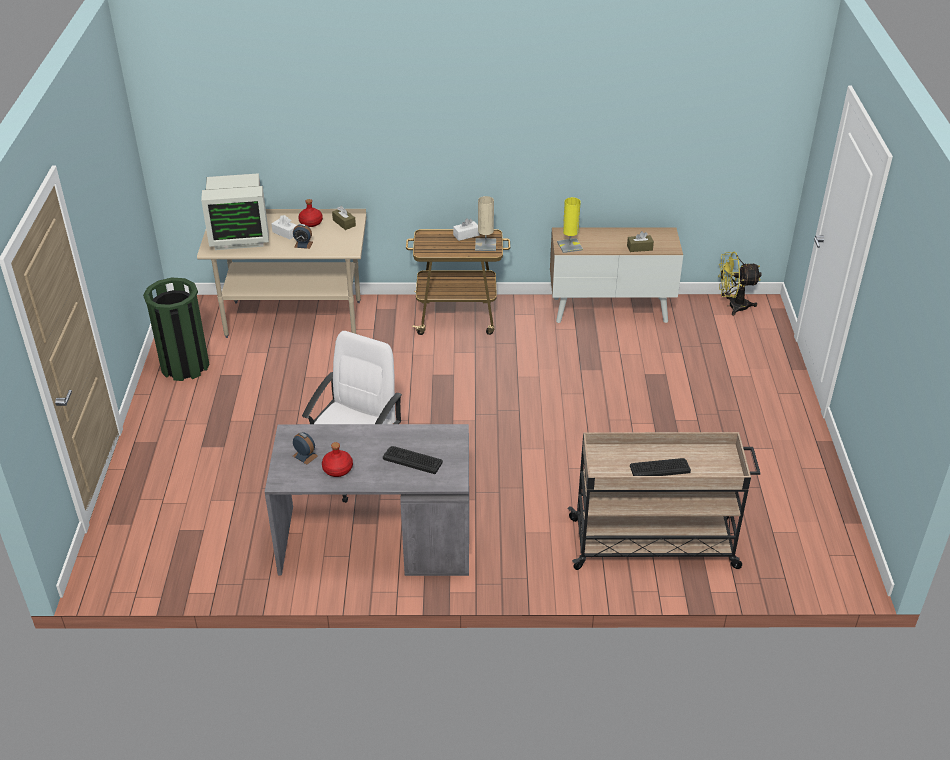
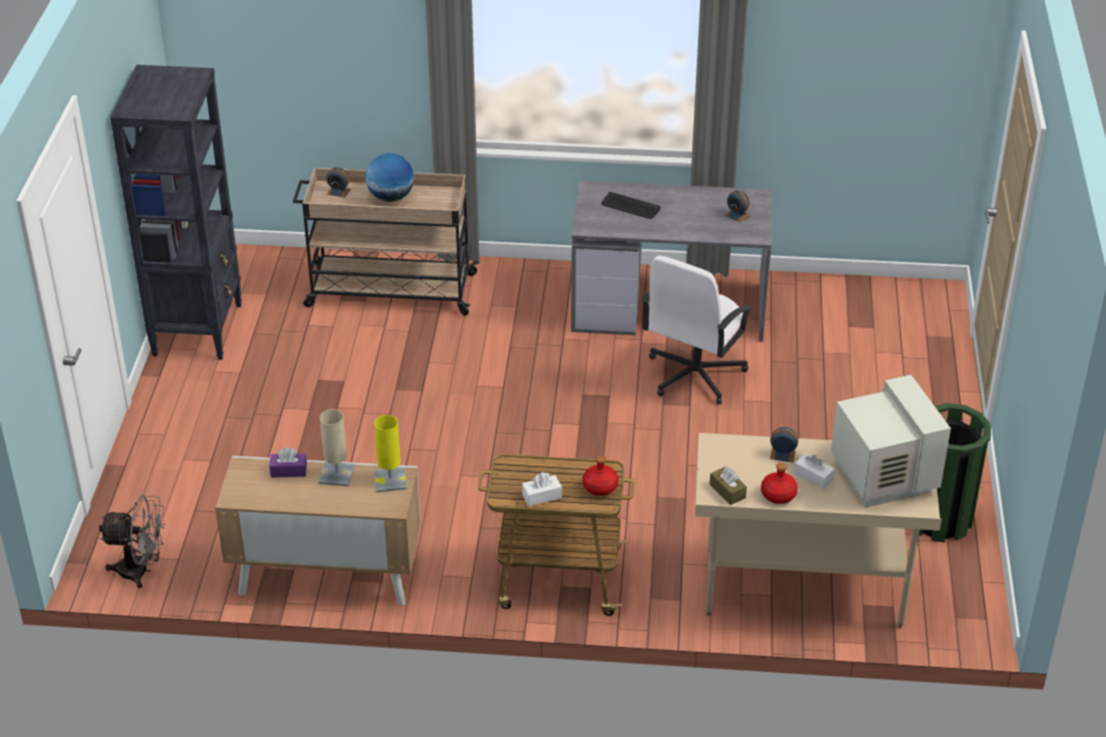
camera: 175 degrees left, 0 degrees up
(239, 235) = (881, 477): monitor -> monitor turned 75 degrees clockwise
(337, 469) = (704, 203): red bottle -> red bottle (600, 487)
(485, 245) = (515, 478): beige table lamp -> beige table lamp (336, 474)
(639, 248) = (288, 471): brown tissue box -> purple tissue box
(659, 468) = (391, 197): keyboard -> globe
(716, 472) = (338, 191): none -> alarm clock
(732, 306) = (141, 571): yellow fan -> grey fan
(812, 488) = (198, 329): none -> black bookcase

